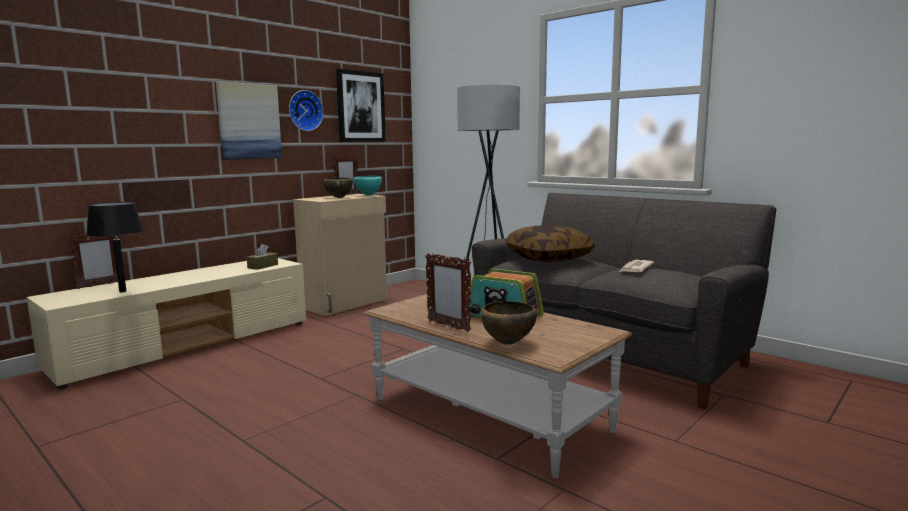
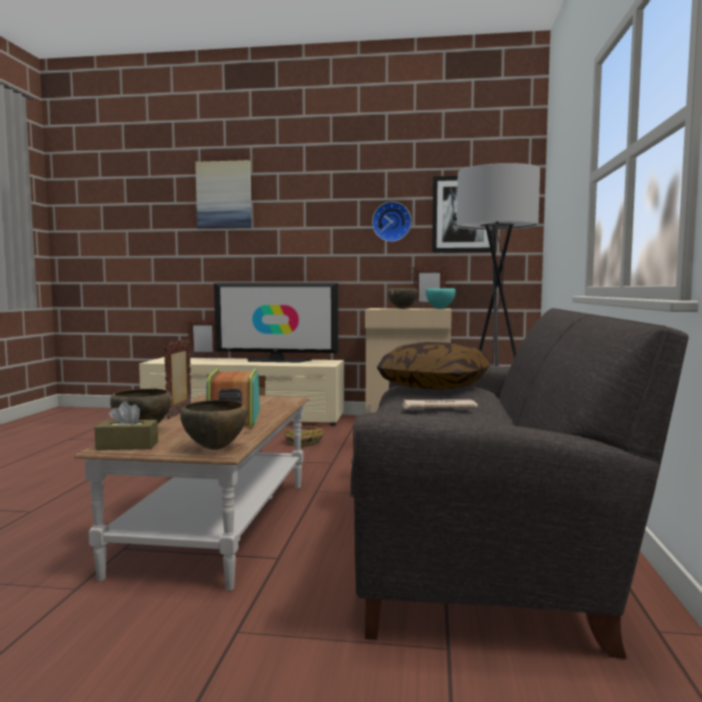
camera: 55 degrees right, 5 degrees down
(123, 291) = (194, 362): black table lamp -> none
(212, 270) = (276, 360): none -> television
(249, 121) = (333, 234): picture -> picture (224, 195)
(263, 266) = (307, 363): brown tissue box -> brown tissue box (127, 446)
(326, 343) = (303, 441): none -> basket
(598, 331) = (215, 449): none -> brown bowl

